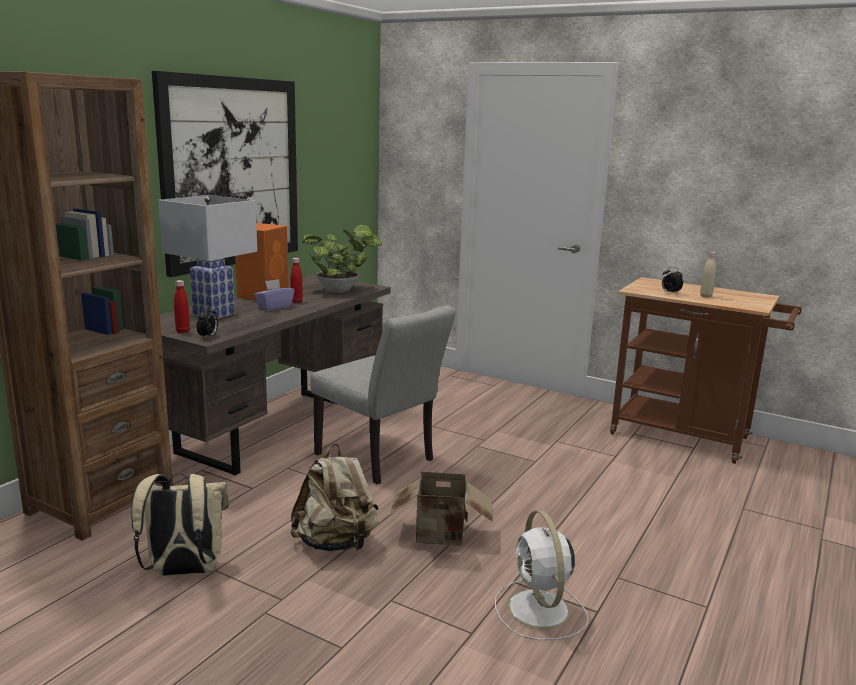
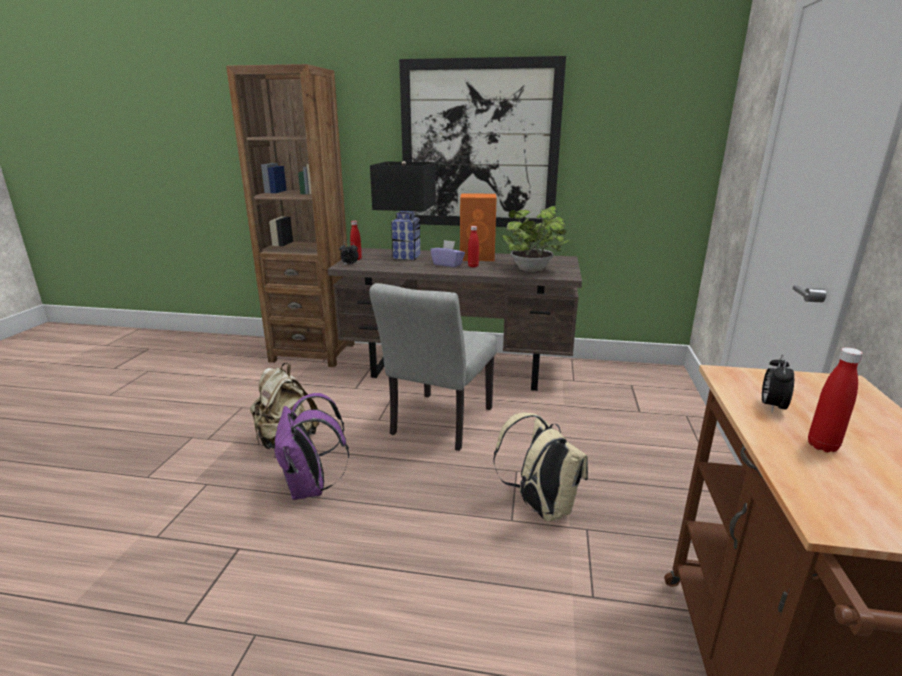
camera: 70 degrees right, 5 degrees up
(183, 571) = (238, 398): beige backpack -> beige backpack (540, 507)
(215, 314) = (407, 257): white table lamp -> black table lamp
(441, 536) = (310, 488): cardboard box -> purple backpack
(539, 611) = (187, 575): white fan -> none
(705, 296) = (822, 446): beige bottle -> red bottle

